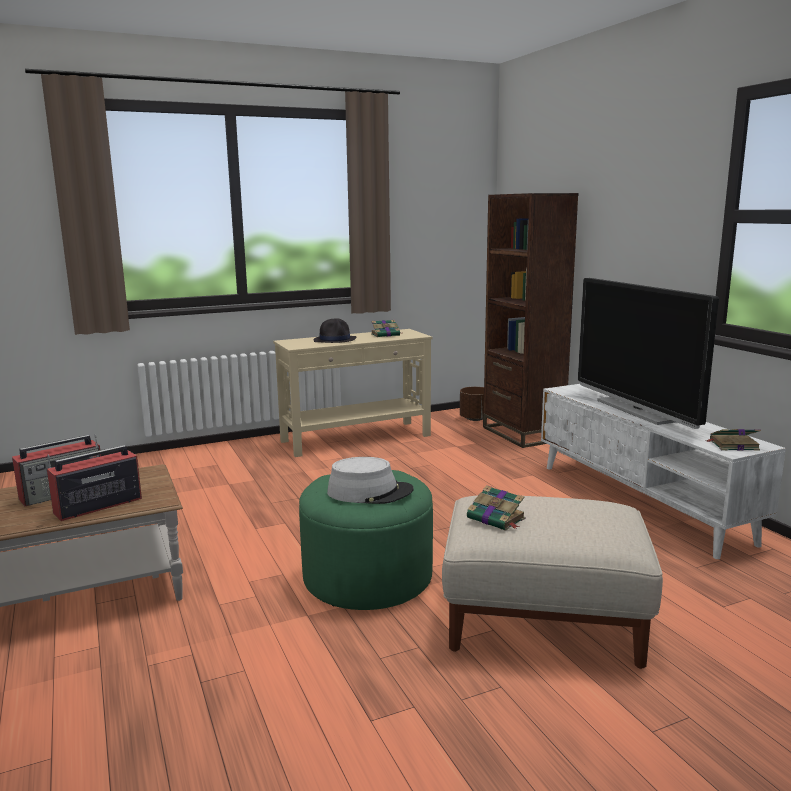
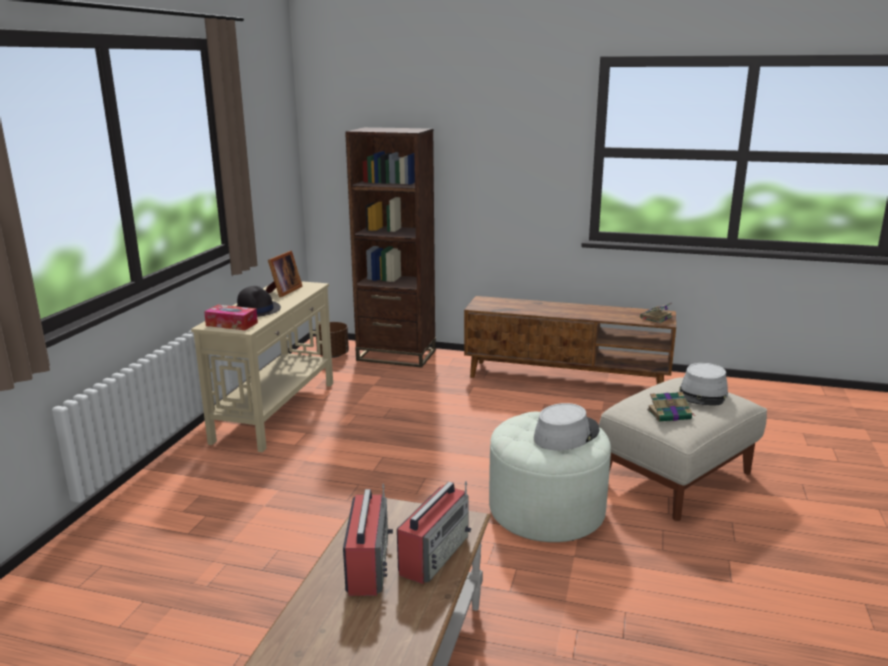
camera: 50 degrees left, 5 degrees up
(96, 506) = (435, 554): radio -> radio turned 150 degrees counterclockwise
(298, 343) = (232, 324): none -> tissue box
(368, 577) = (546, 510): green ottoman -> white ottoman
(386, 334) = (283, 291): book -> picture frame
(588, 521) = (702, 394): none -> grey hat
(637, 410) = (559, 309): television -> none
(641, 502) = (566, 378): white tv stand -> brown tv stand

